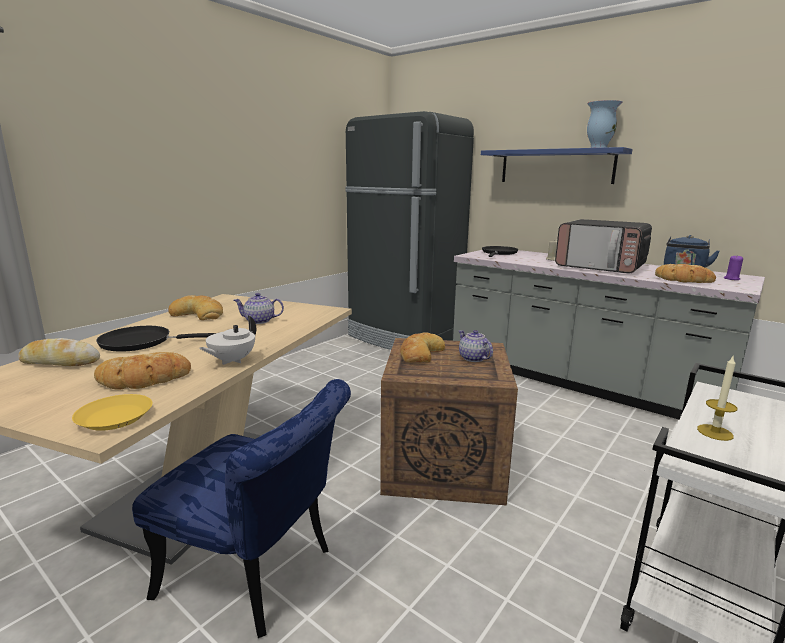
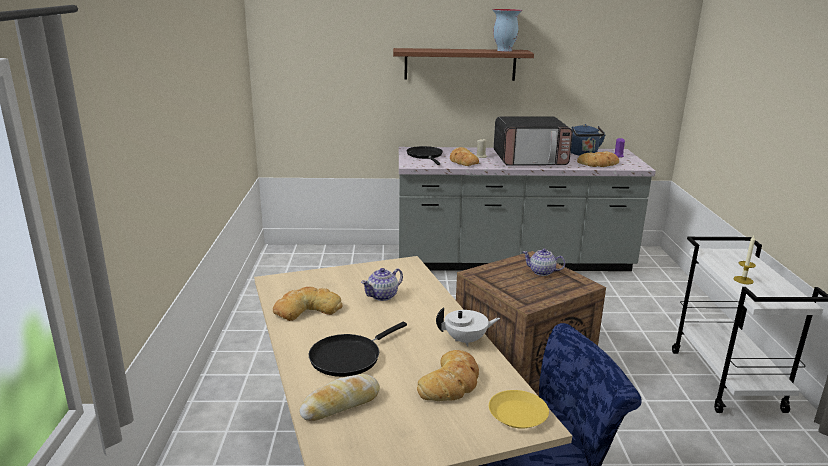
camera: 40 degrees left, 5 degrees up
(231, 361) = (466, 340): white teapot -> white teapot turned 90 degrees counterclockwise
(404, 337) = (316, 262): black fridge -> none
(420, 353) = (504, 281): bread -> bread (463, 161)
(556, 166) = (460, 64): blue shelf -> brown shelf

